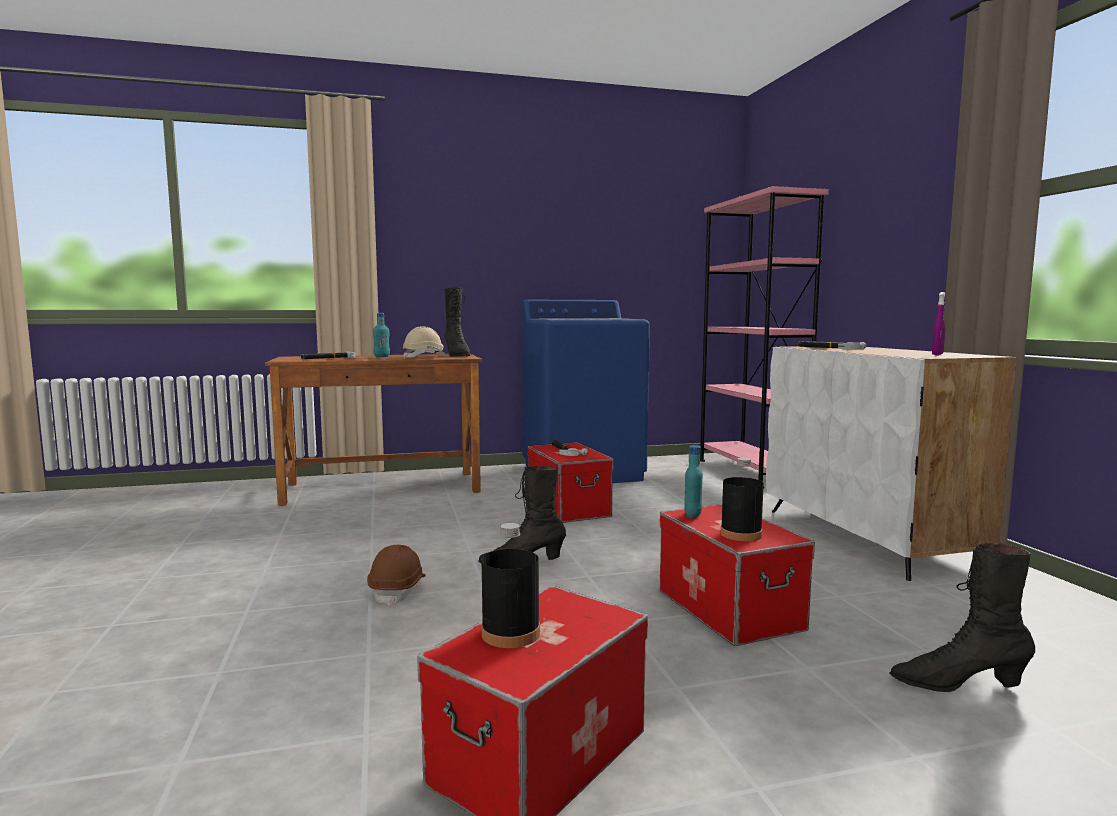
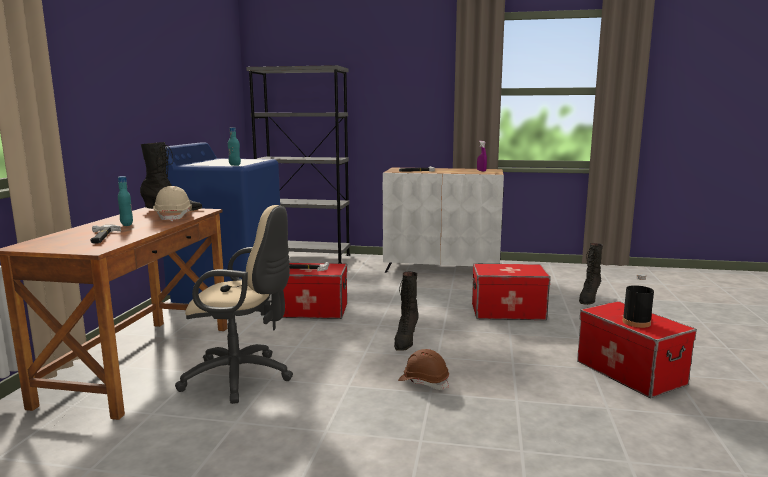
camera: 65 degrees left, 5 degrees up
(370, 519) = (243, 377): none -> beige office chair
(693, 515) = (490, 271): turquoise bottle -> turquoise bottle (235, 165)
(741, 534) = (525, 271): black bottle -> none
(750, 471) = (305, 257): pink bookcase -> grey bookcase

